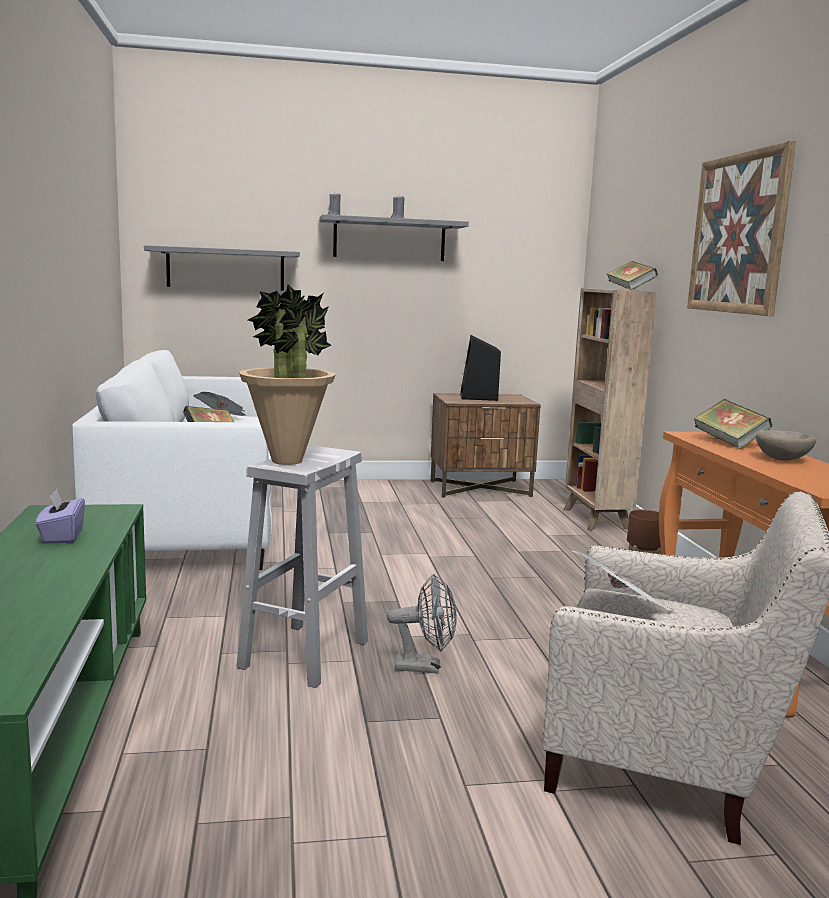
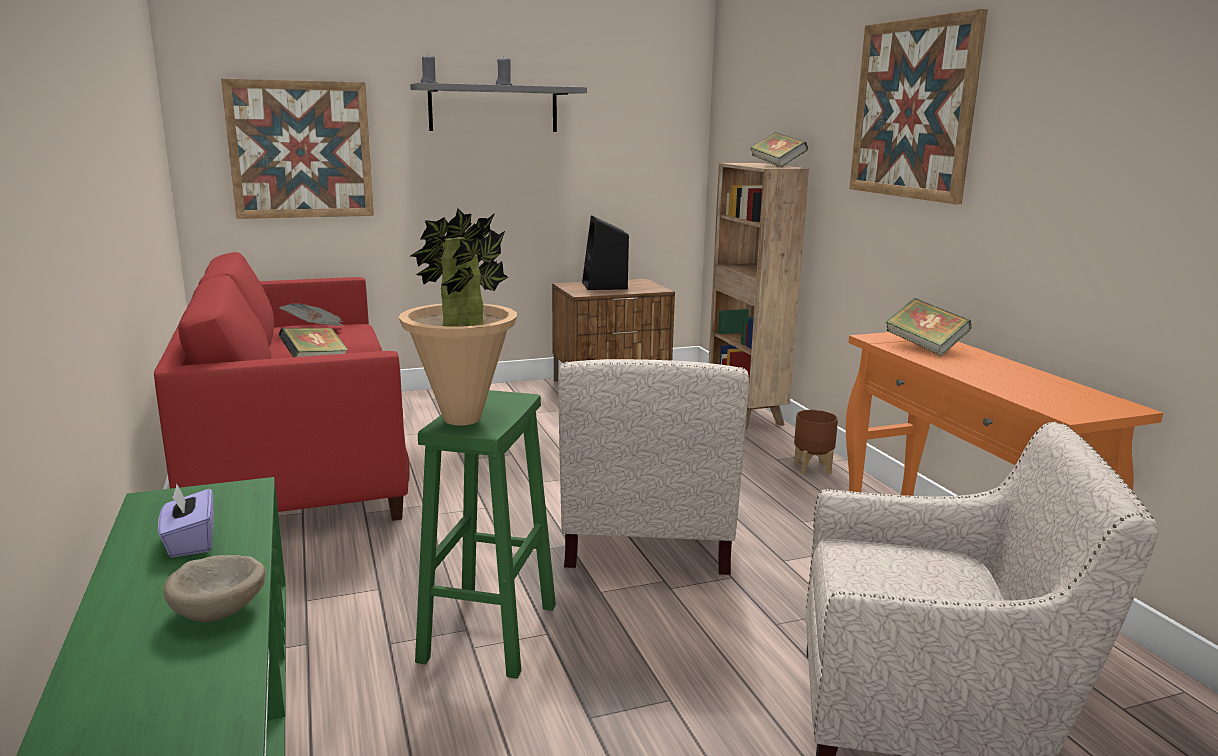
camera: 10 degrees left, 5 degrees up
(193, 519) = (297, 457): white sofa -> red sofa
(225, 269) = (300, 150): grey shelf -> picture
(304, 655) = (488, 634): white stool -> green stool
(425, 667) = (631, 632): grey fan -> none
(464, 607) = (645, 545): none -> beige armchair
(620, 607) = (874, 566): newspaper -> none
(783, 459) = (993, 368): beige bowl -> beige bowl (221, 612)

